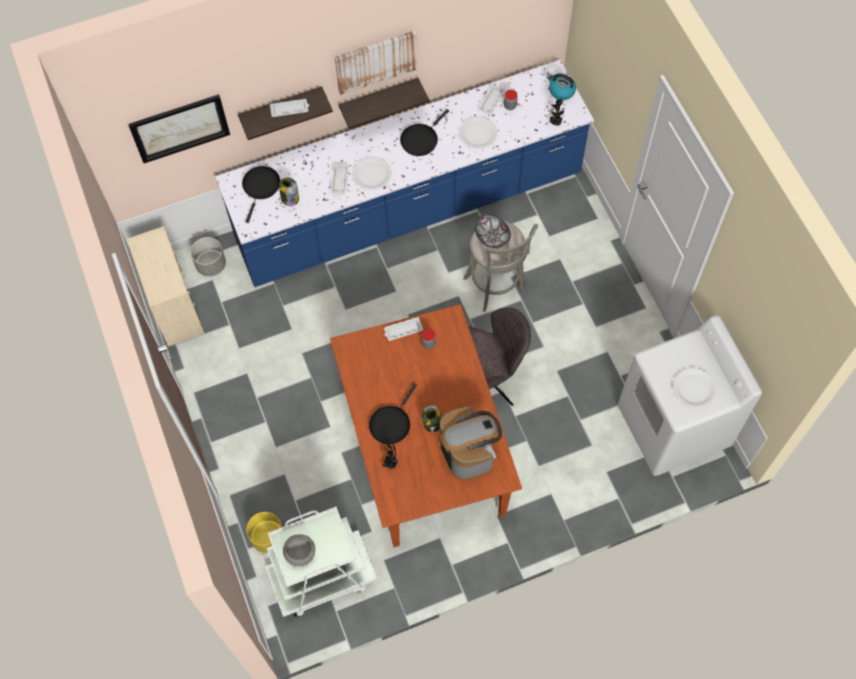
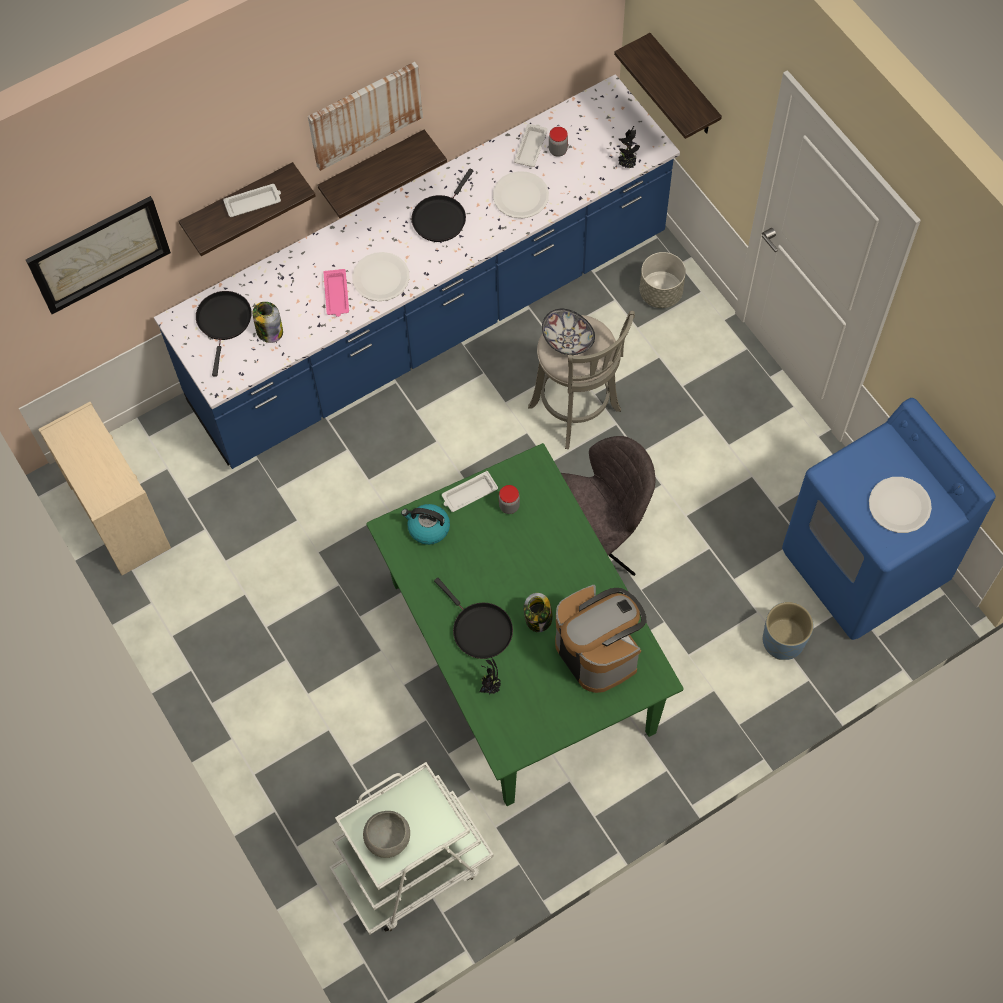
camera: 10 degrees left, 0 degrees up
(211, 264) = (160, 447): grey planter -> grey planter (660, 292)
(267, 537) = (322, 825): yellow planter -> none
(339, 181) = (336, 295): white tray -> pink tray
(391, 423) = (479, 629): black frying pan -> black frying pan turned 60 degrees counterclockwise
(423, 447) = (520, 656): brown dining table -> green dining table
(561, 91) = (626, 118): kettle -> kettle (428, 528)
(601, 76) = (683, 88): none -> shelf
(606, 468) = (783, 641): none -> blue planter
(673, 427) = (864, 567): white washing machine -> blue washing machine

